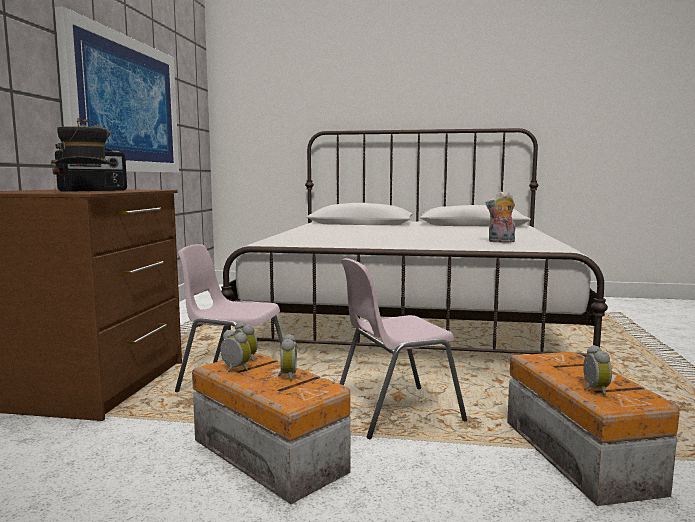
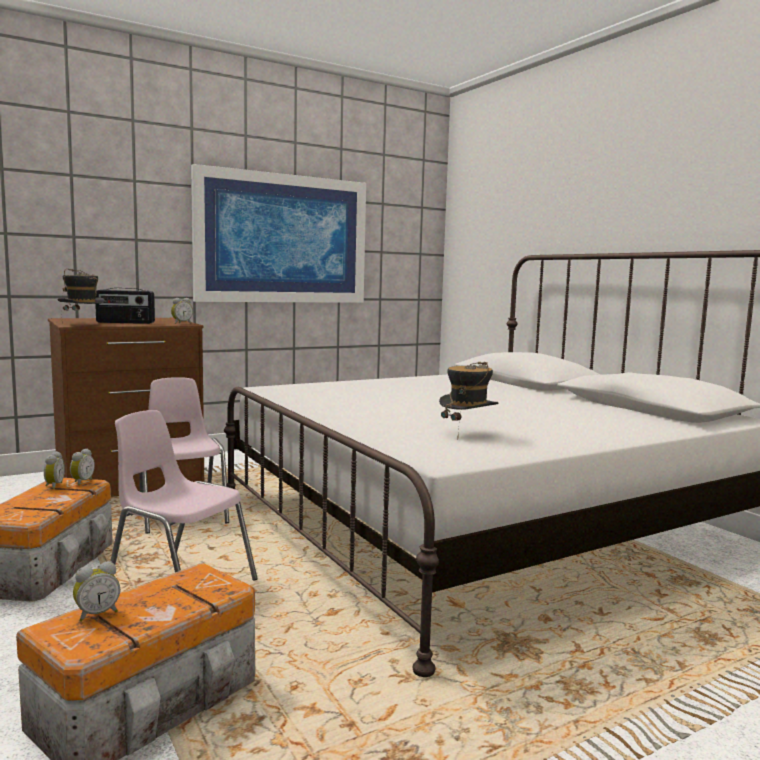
camera: 50 degrees right, 0 degrees up
(287, 376) = (49, 501): alarm clock -> alarm clock (181, 323)
(501, 242) = (467, 433): plush toy -> hat

